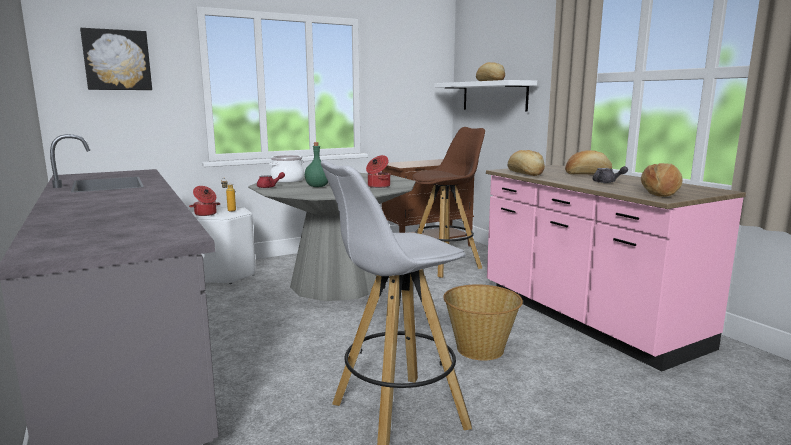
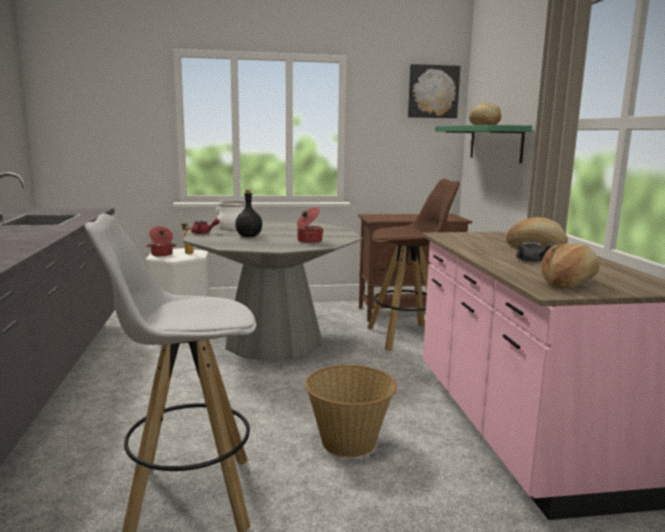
camera: 20 degrees right, 0 degrees up
(117, 60) = (98, 102): picture -> picture (433, 91)
(317, 186) = (248, 236): green bottle -> black bottle
(494, 96) = (495, 143): white shelf -> green shelf
(525, 173) = (456, 241): bread -> none

